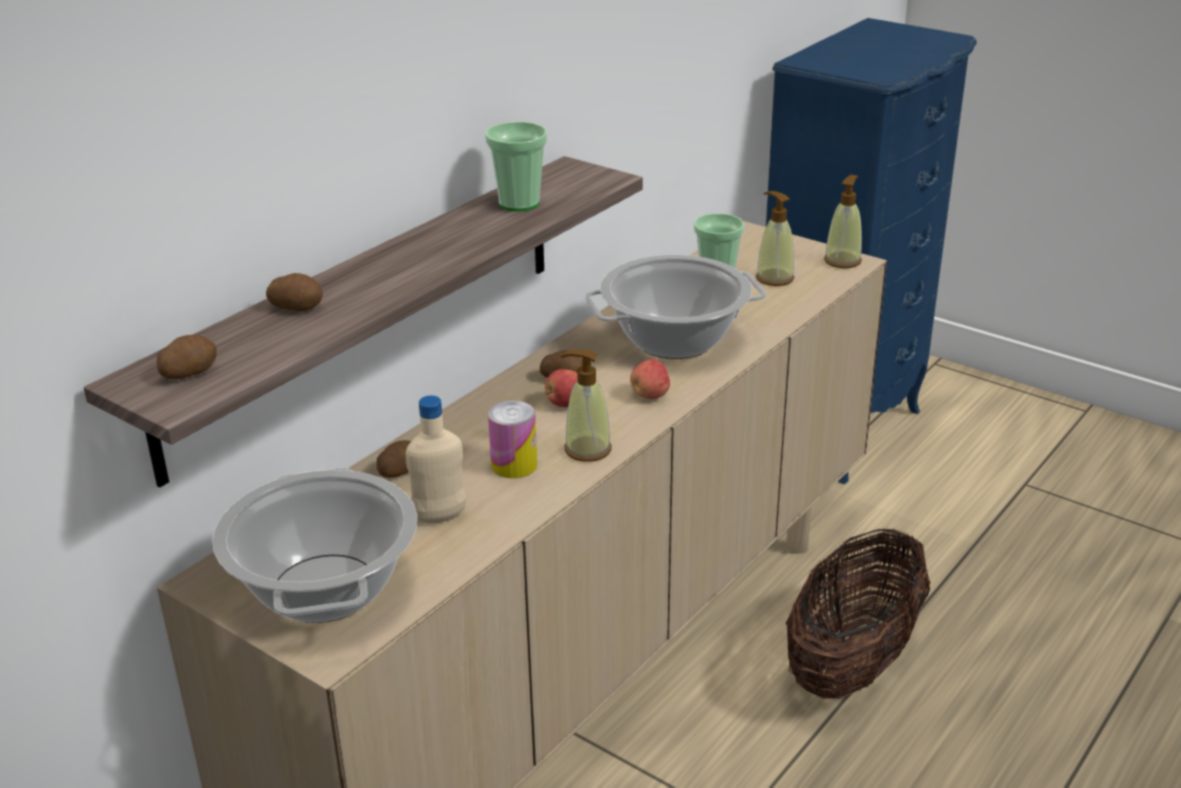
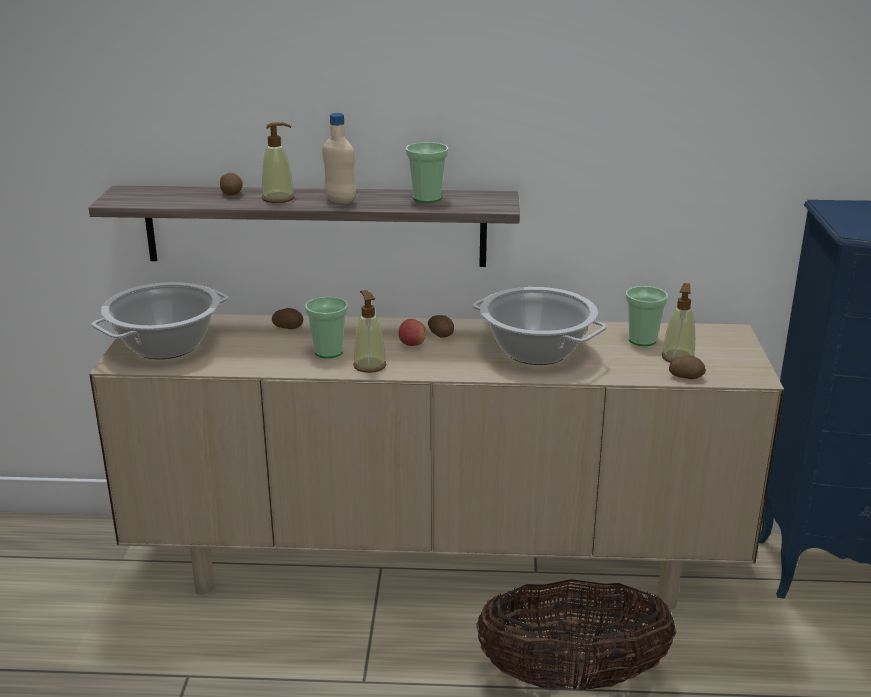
camera: 55 degrees right, 5 degrees down
(188, 372) = (142, 195): potato -> potato (686, 376)
(439, 516) = (256, 350): beige bottle -> beige bottle (340, 201)
(514, 465) = (328, 352): can -> cup
(650, 395) = (456, 364): apple -> none
(842, 261) = (750, 373): soap dispenser -> soap dispenser (278, 199)

